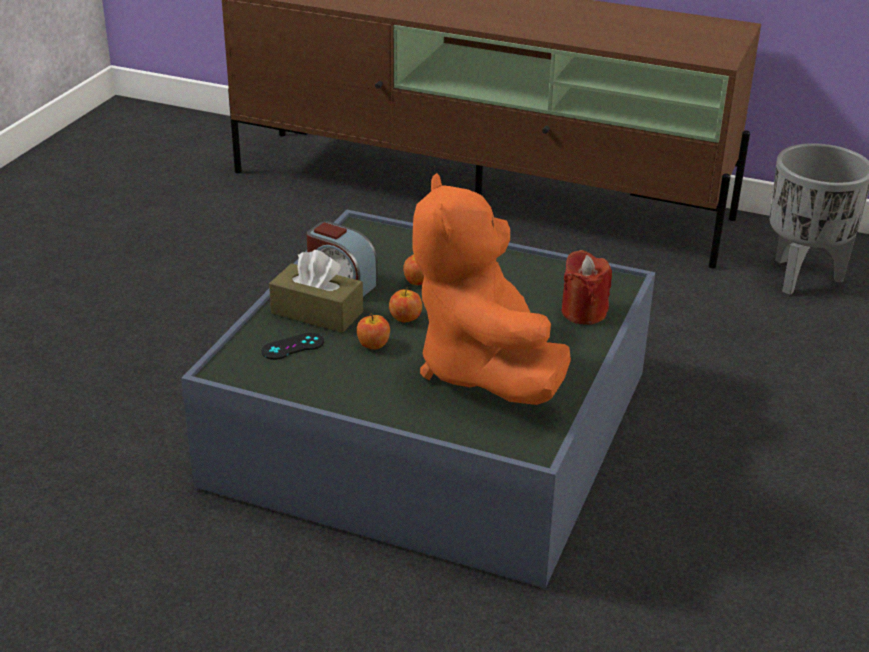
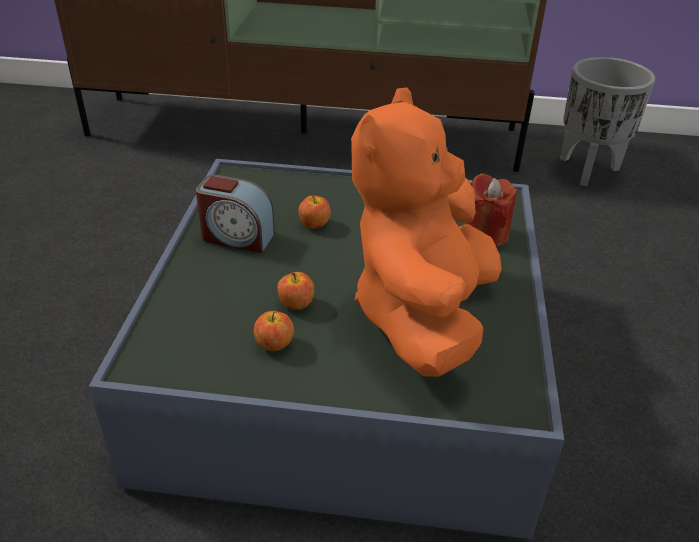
camera: 15 degrees left, 5 degrees up
(292, 346) = (209, 320): black game controller -> none
(317, 312) = (222, 274): brown tissue box -> none
(405, 318) = (317, 267): apple -> apple (274, 344)
(484, 370) = (422, 315): orange plush toy -> orange plush toy turned 45 degrees clockwise

